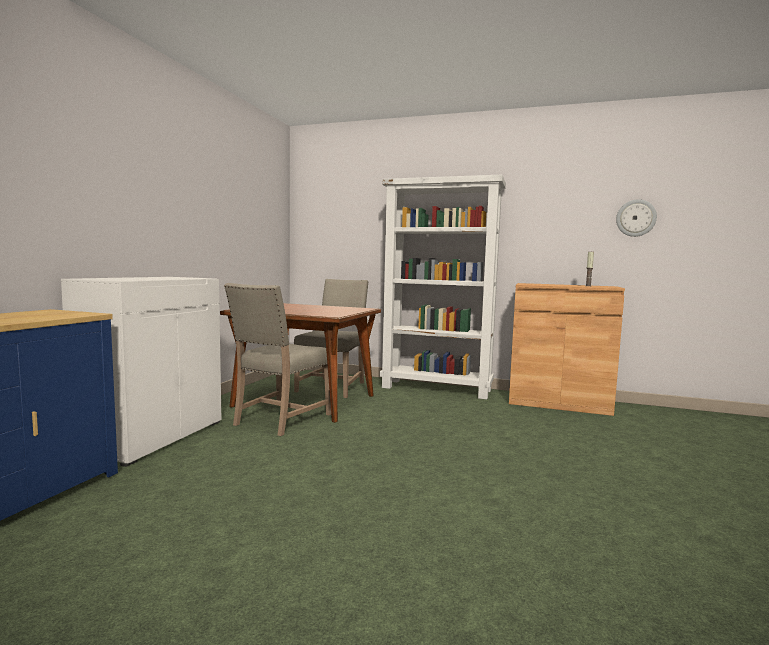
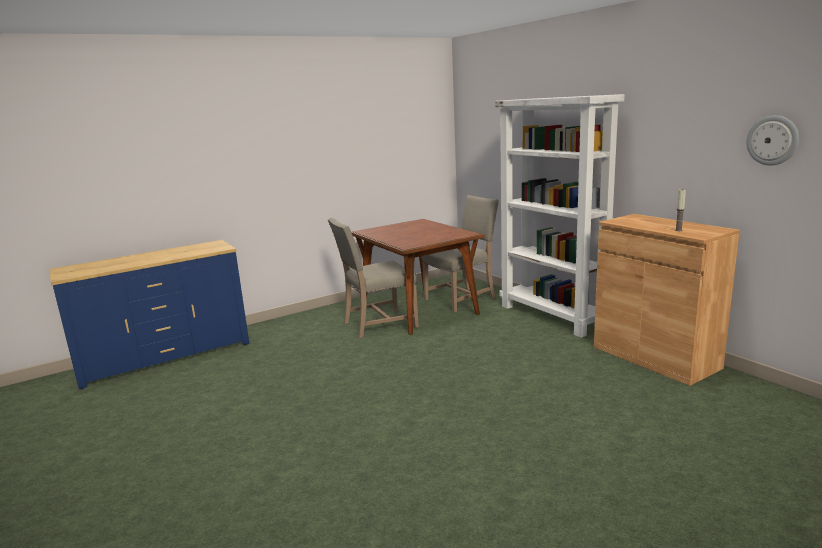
camera: 40 degrees right, 10 degrees up
(153, 437) = (292, 322): white cabinet -> none

